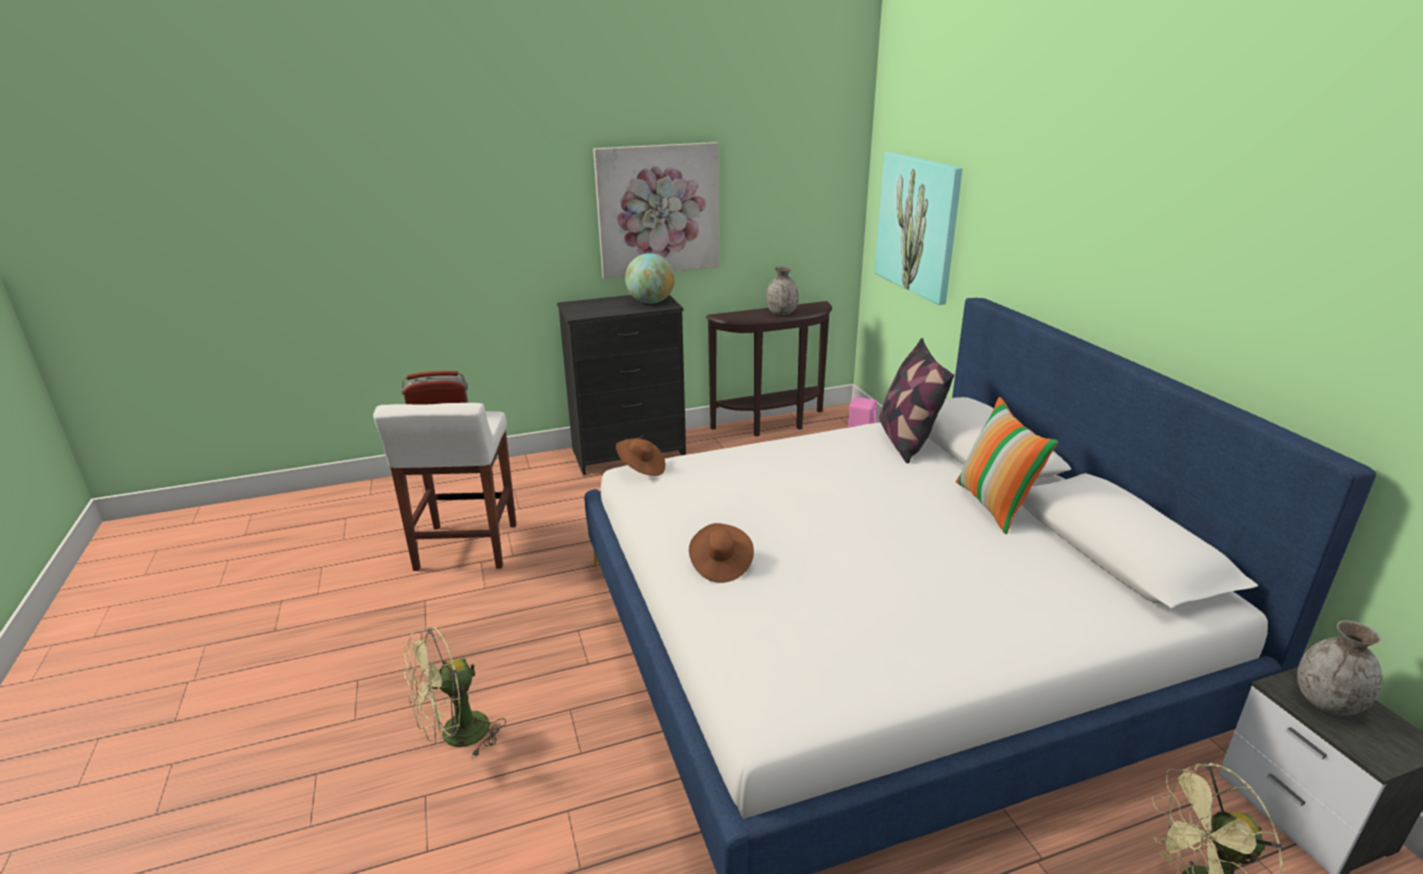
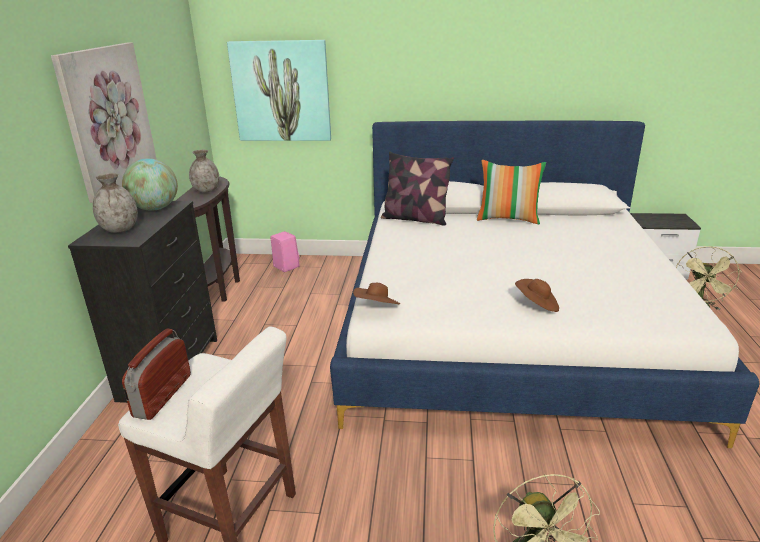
camera: 65 degrees left, 0 degrees up
(1327, 703) = (657, 220): grey vase -> grey vase (120, 229)

